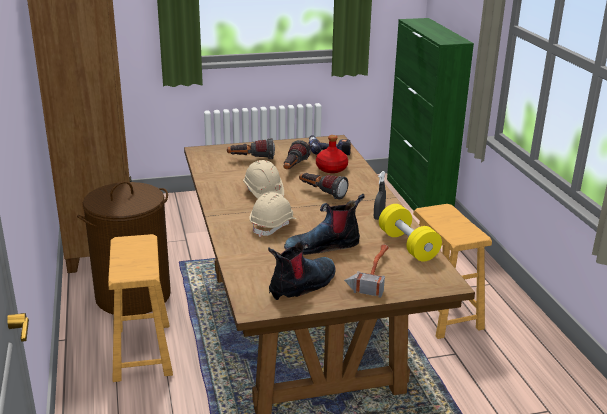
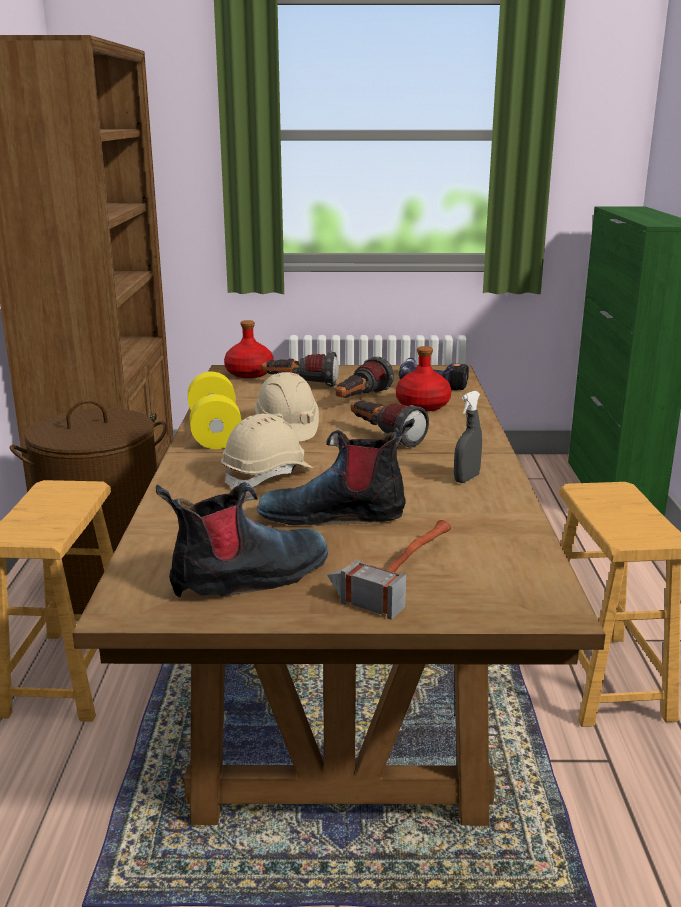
camera: 15 degrees right, 5 degrees down
(214, 152) = (250, 373): none -> red bottle
(408, 245) = (498, 530): yellow dumbbell -> yellow dumbbell (214, 431)

